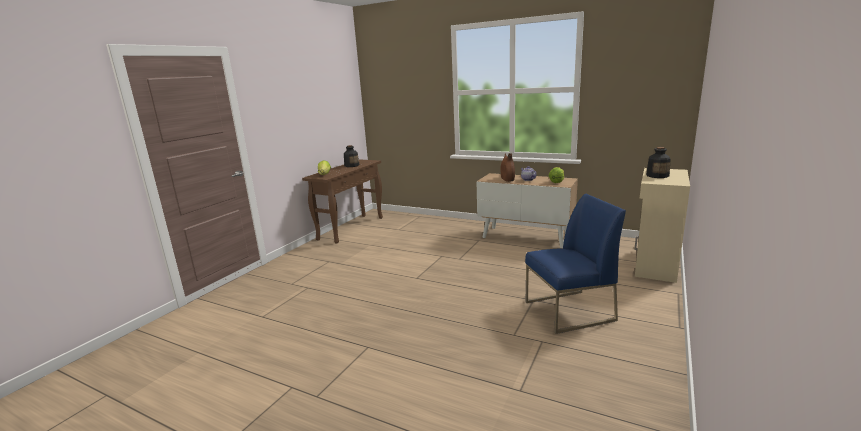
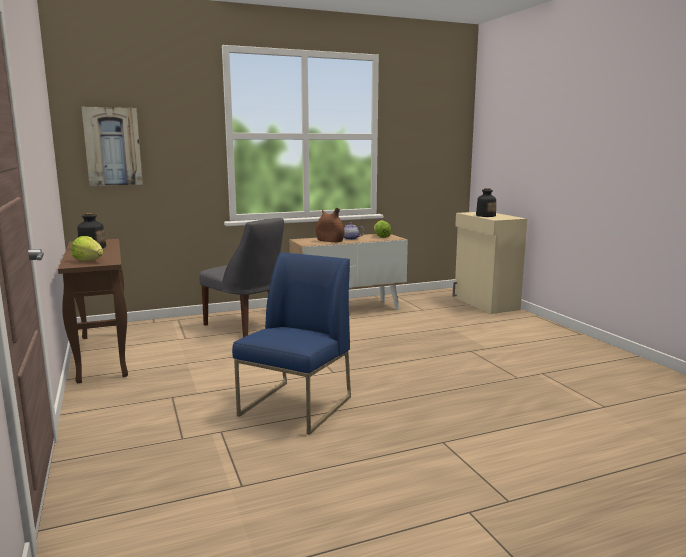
camera: 50 degrees left, 5 degrees down
(388, 102) = (113, 146): none -> picture
(441, 231) = (246, 326): none -> grey chair
(569, 311) = (510, 349): blue chair -> blue chair (296, 407)

